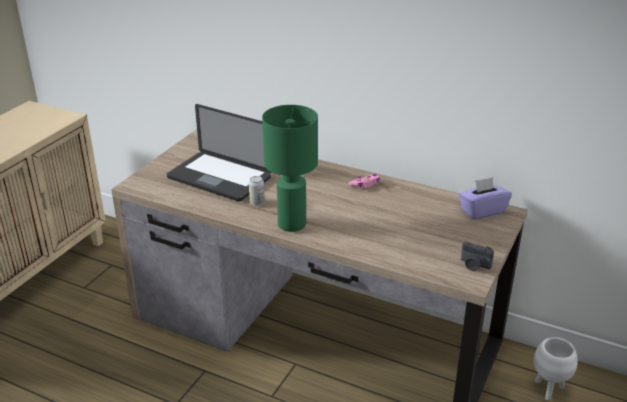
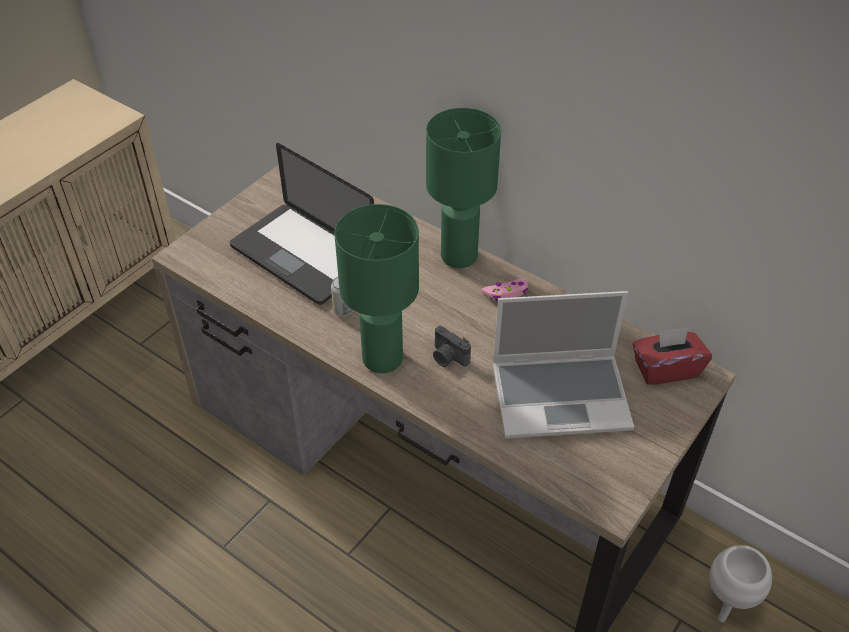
camera: 10 degrees right, 15 degrees up
(327, 169) = (459, 256): none -> green table lamp
(419, 231) = (561, 396): none -> laptop
(474, 265) = (625, 475): camera -> camera (448, 357)
(482, 211) = (665, 369): purple tissue box -> red tissue box

